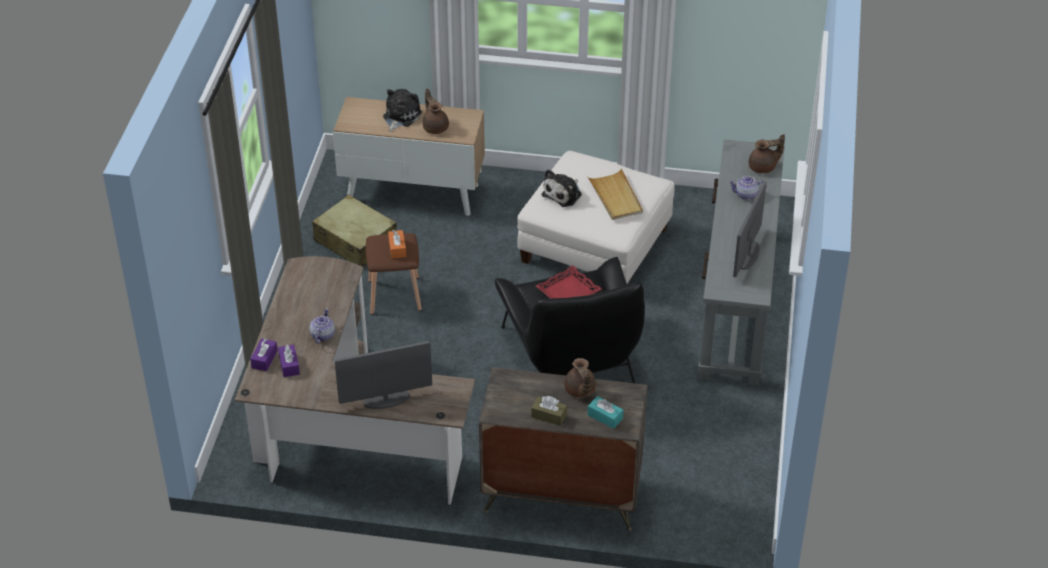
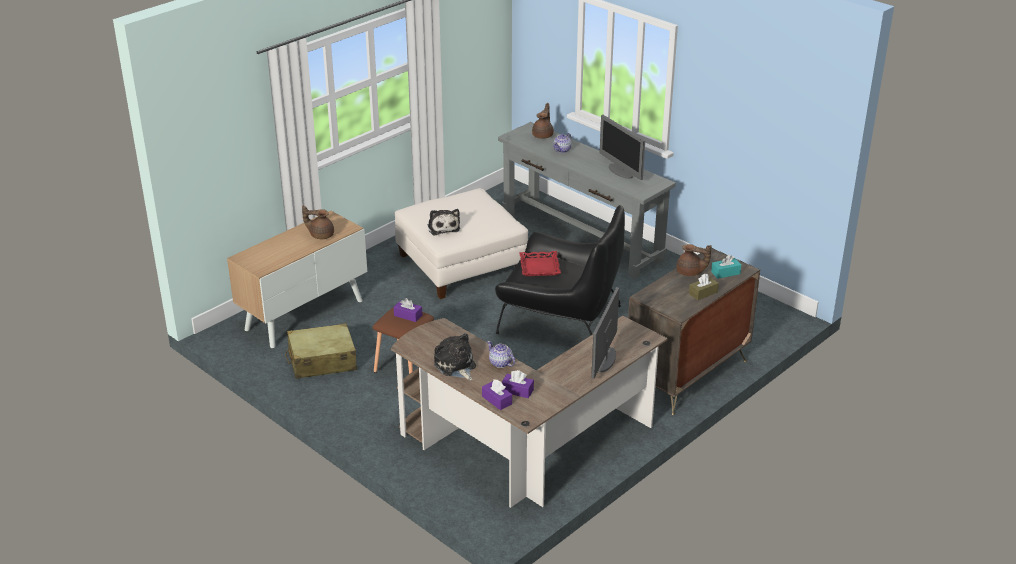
camera: 55 degrees left, 10 degrees down
(397, 248) = (408, 315): orange tissue box -> purple tissue box
(400, 116) = (287, 244): plush toy -> plush toy (455, 366)
(615, 197) = (474, 209): beige tray -> none

